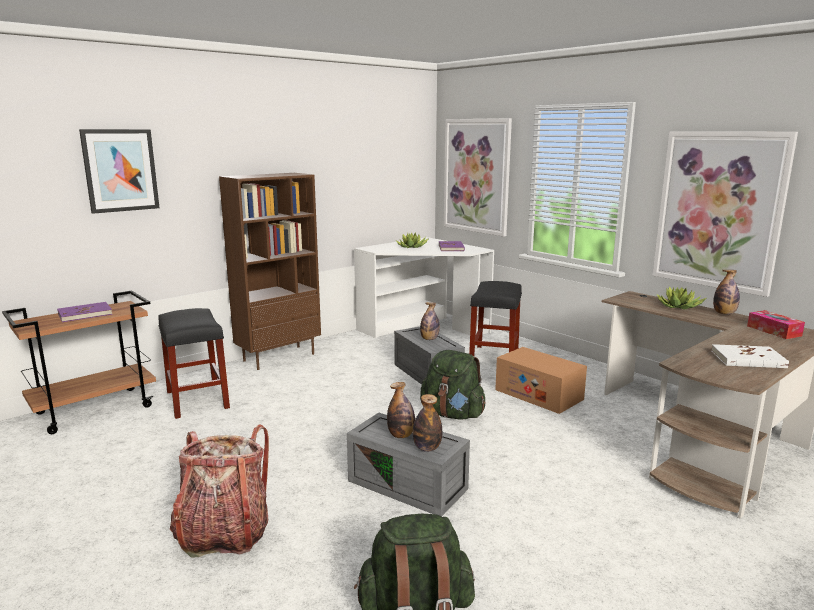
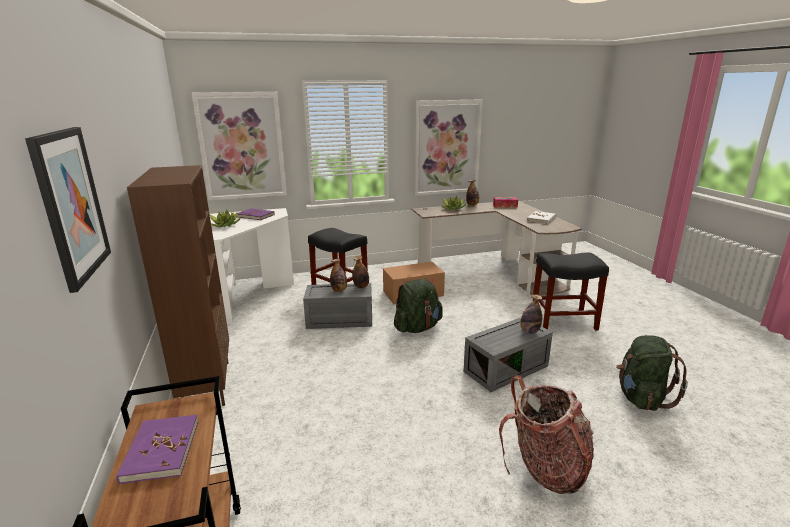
camera: 65 degrees left, 5 degrees up
(197, 399) = (259, 462): black stool -> black stool (562, 321)
(401, 435) = (506, 336): bottle -> bottle (361, 286)

